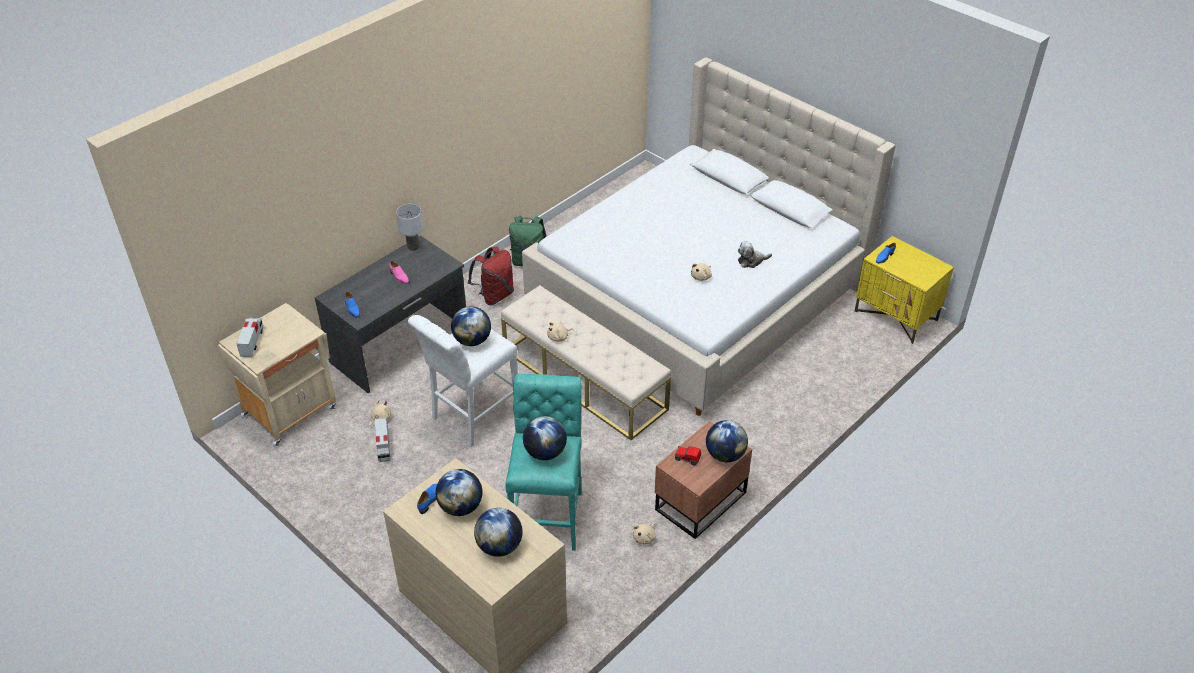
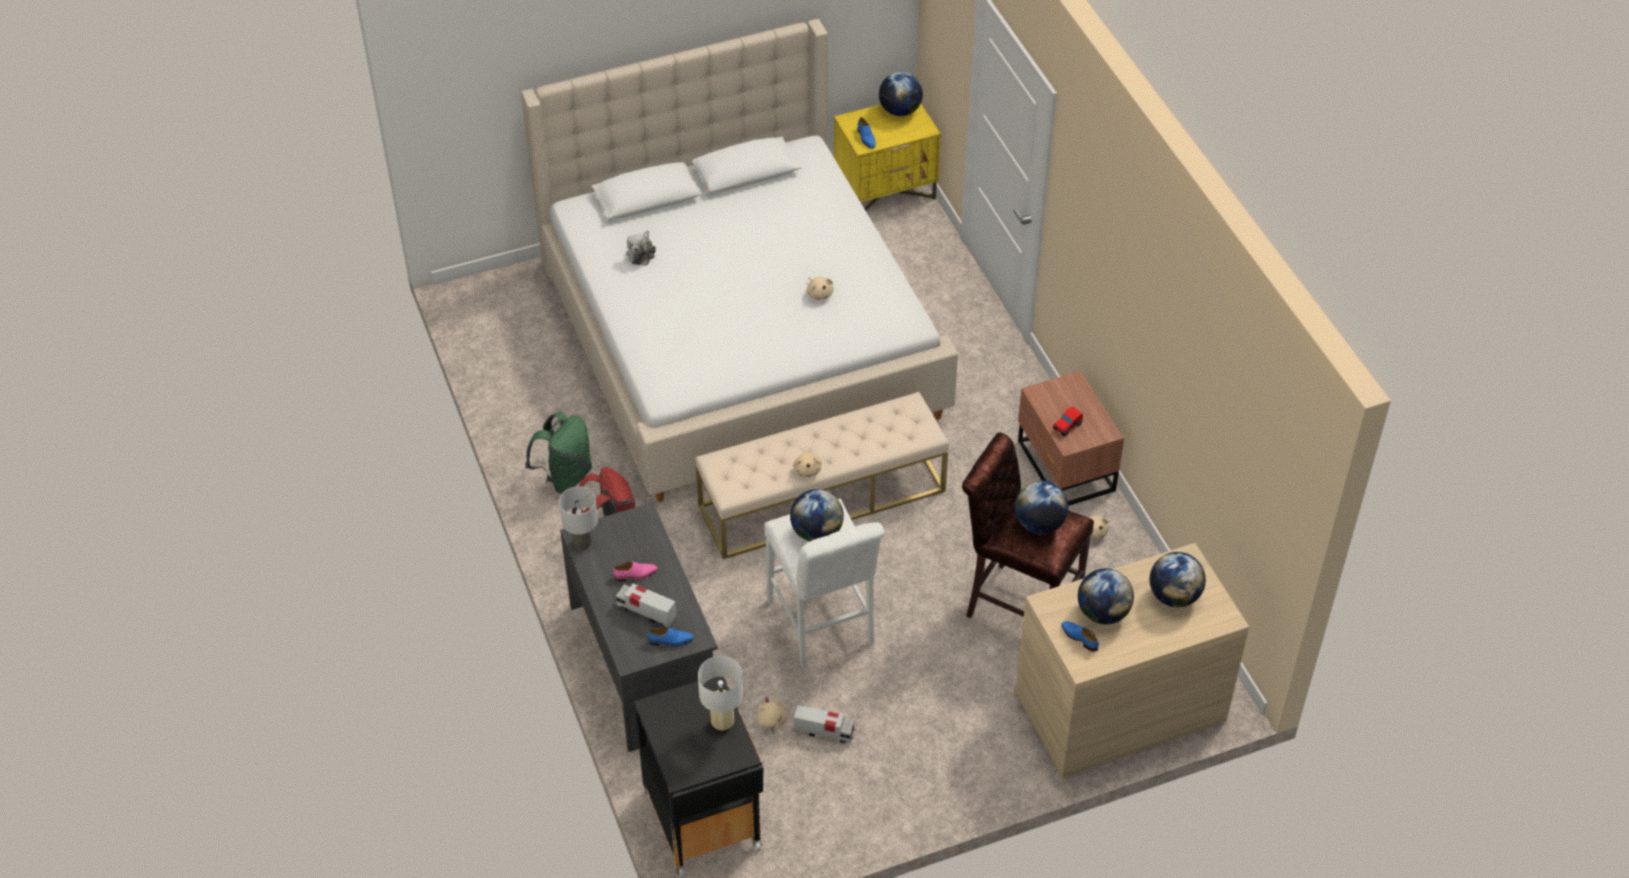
camera: 65 degrees left, 5 degrees up
(252, 342) = (696, 755): toy truck -> toy truck (646, 612)
(282, 346) = (723, 723): none -> white table lamp
(291, 411) = (701, 817): beige cart -> black cart
(549, 514) = (1017, 603): turquoise stool -> brown stool
(725, 455) = (1077, 395): globe -> globe (900, 111)
(751, 261) = (818, 241): plush toy -> plush toy (641, 253)

